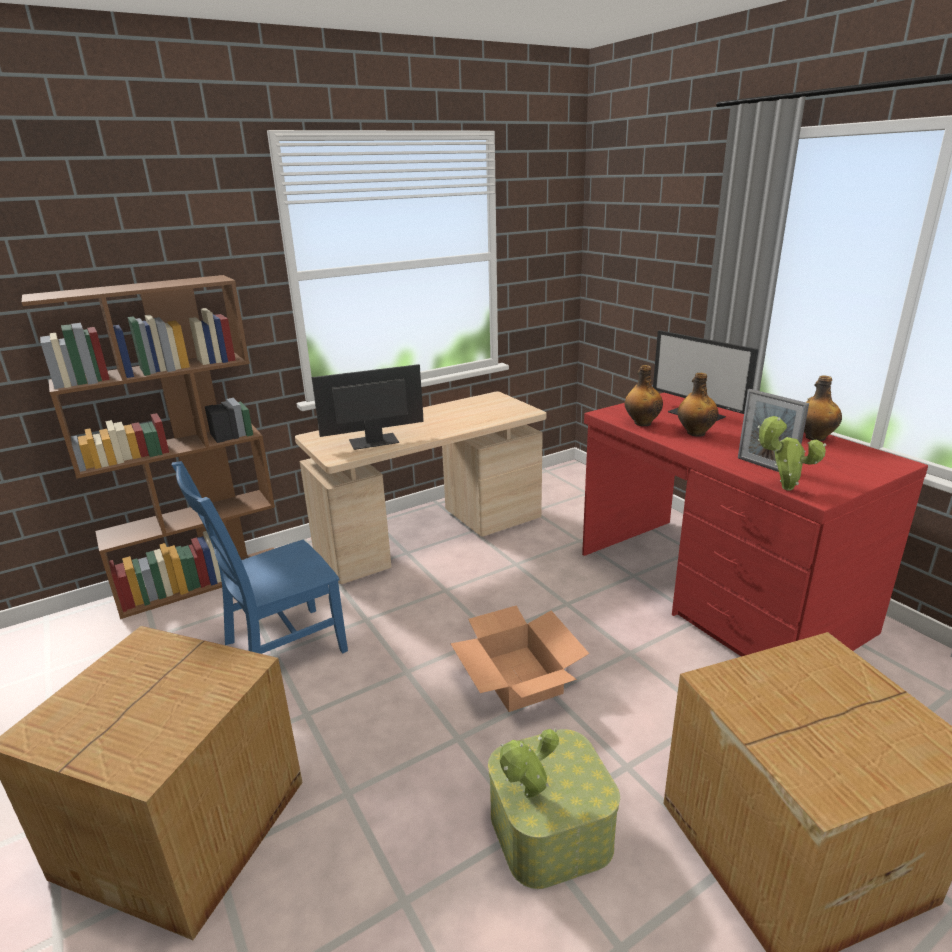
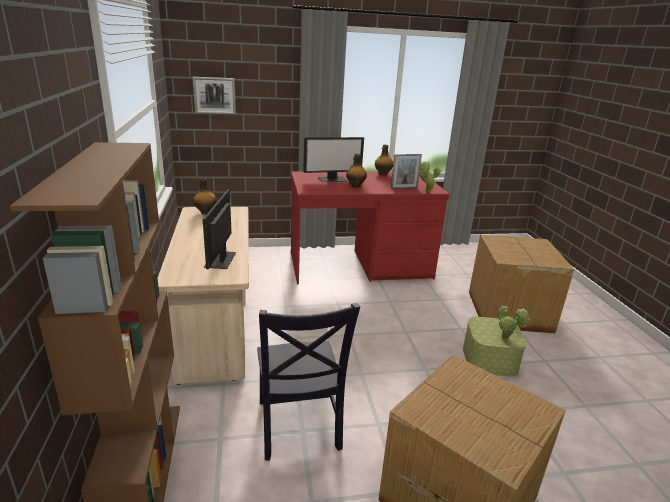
camera: 70 degrees left, 0 degrees up
(279, 648) = (298, 427): blue chair -> black chair
(518, 678) = (390, 337): cardboard box -> none
(623, 255) = (214, 95): none -> picture
(642, 423) = (330, 189): bottle -> bottle (205, 213)

